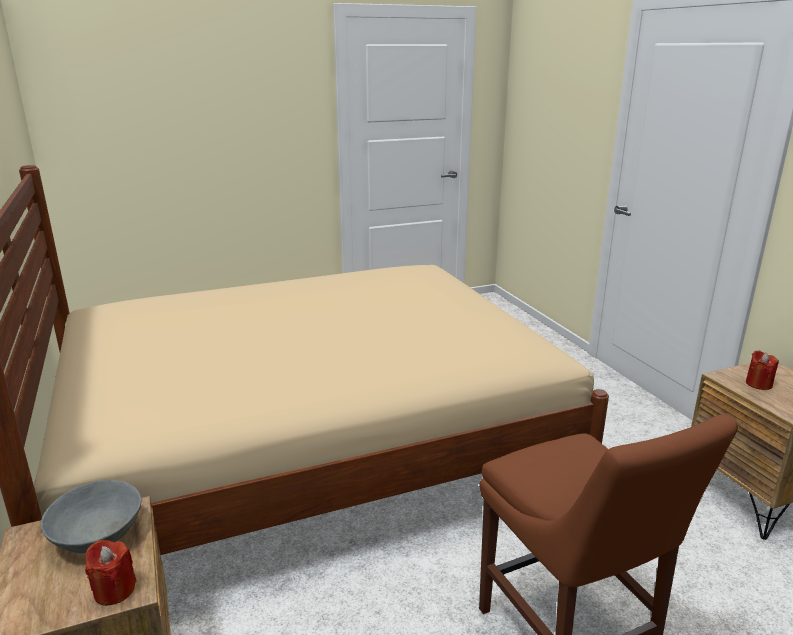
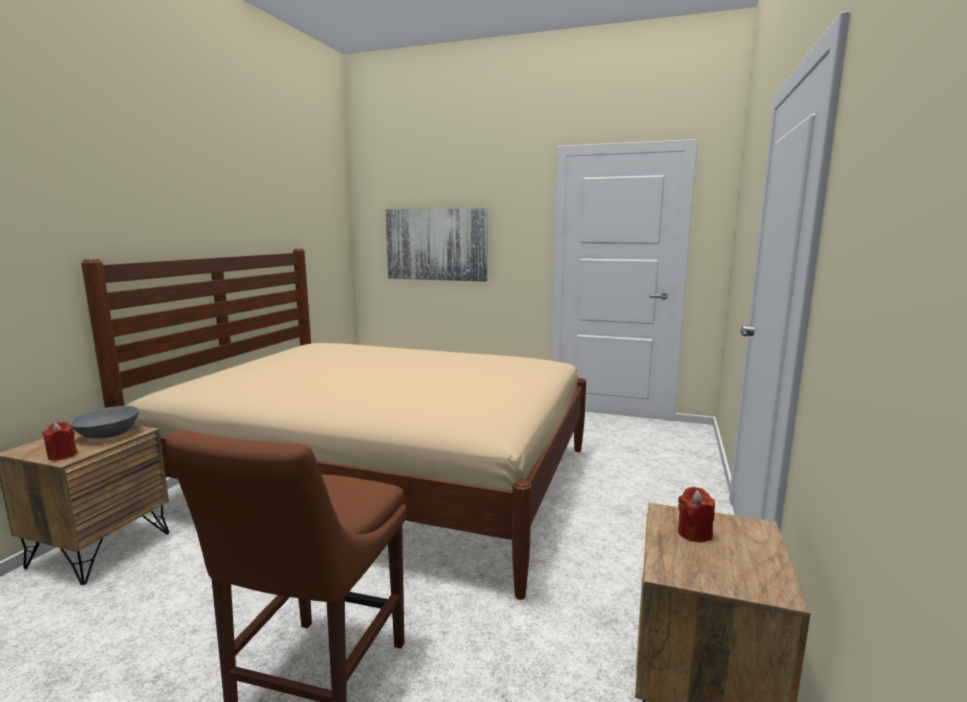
camera: 40 degrees right, 10 degrees down
(180, 134) = (436, 244): none -> picture

